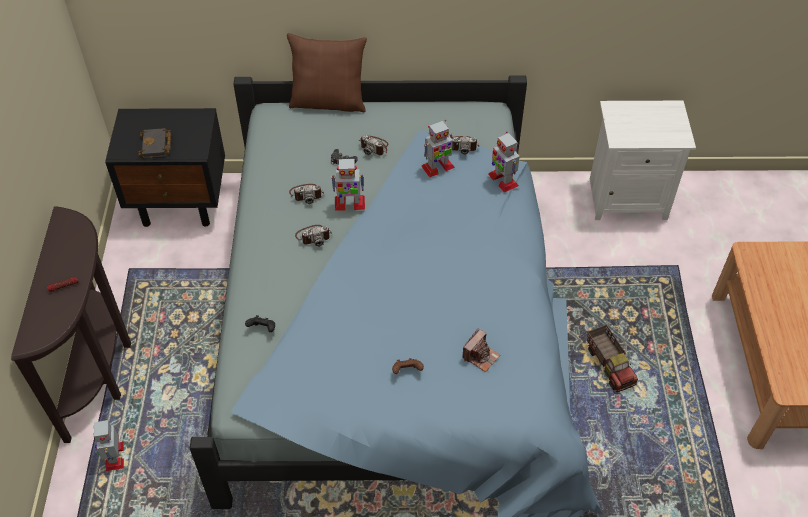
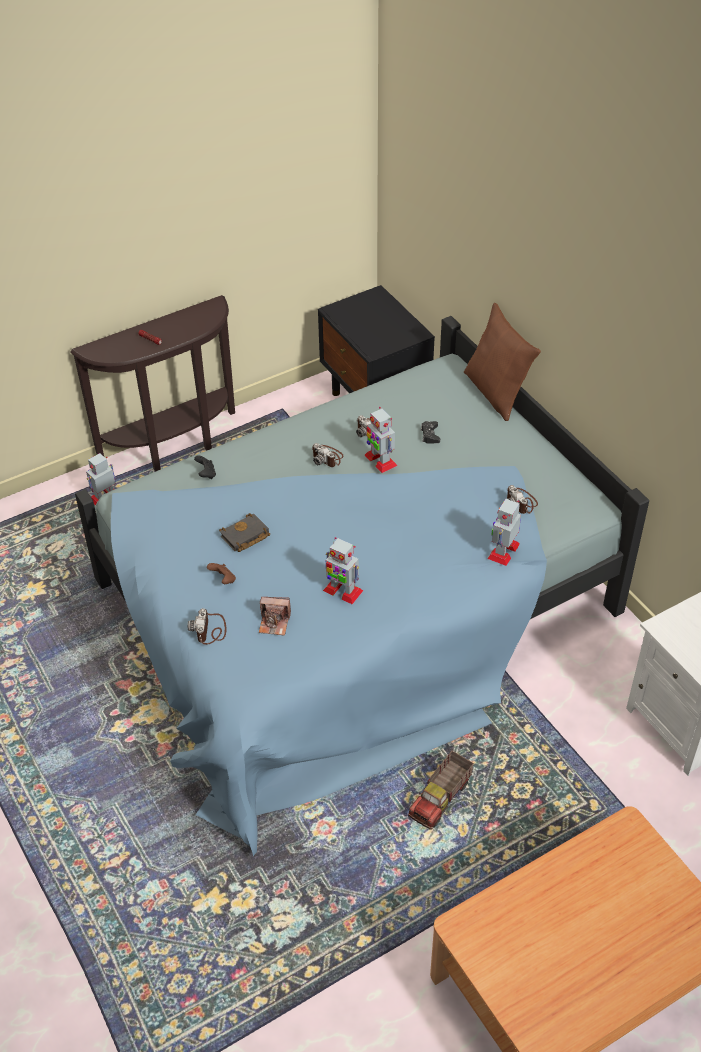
camera: 60 degrees right, 5 degrees down
(157, 146) = (359, 326): black book -> black book (245, 537)
(374, 146) = (467, 446): camera -> camera (210, 630)
(437, 167) = (476, 497): toy robot -> toy robot (342, 590)

